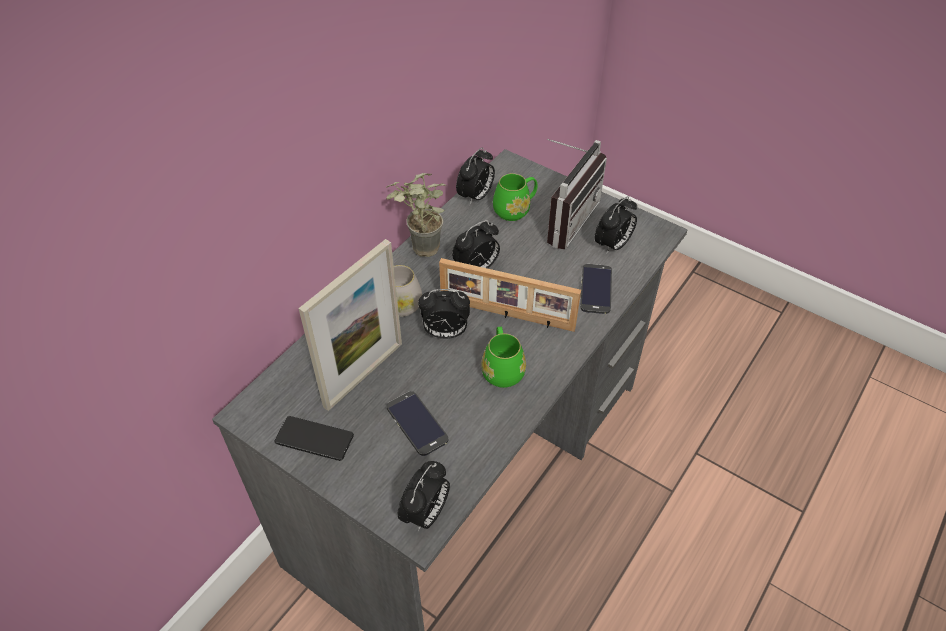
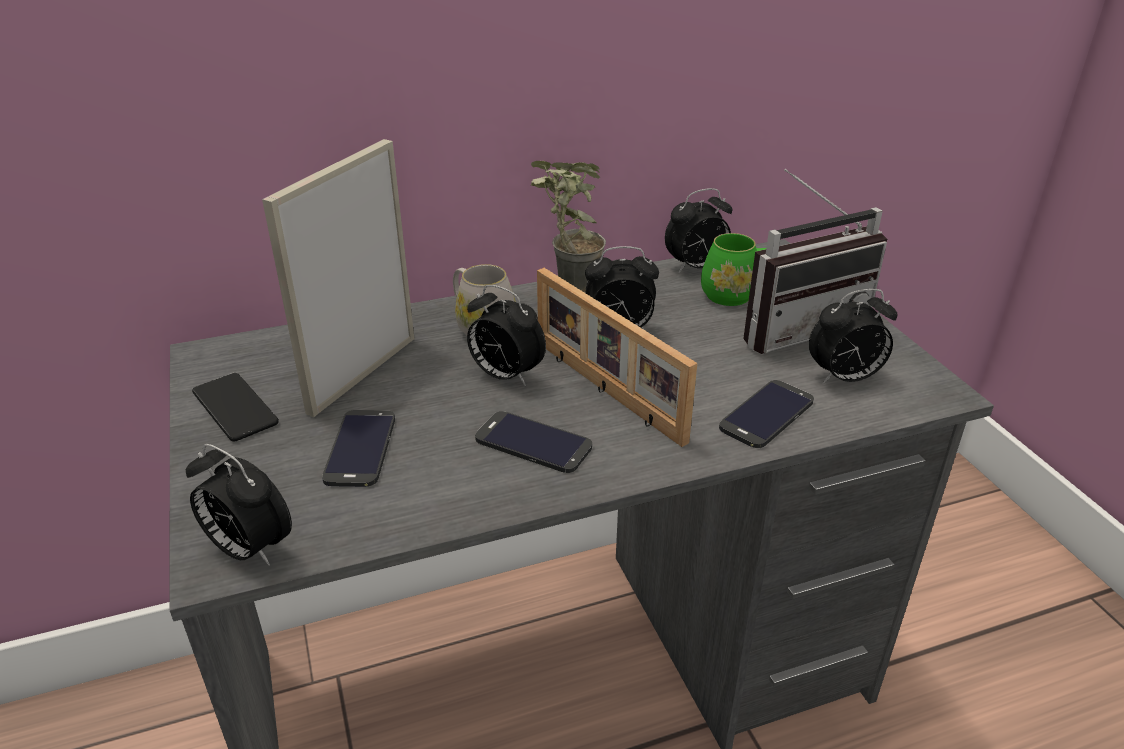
camera: 35 degrees right, 15 degrees down
(363, 374) = (363, 374): picture frame -> picture frame turned 135 degrees clockwise
(426, 514) = (248, 549): alarm clock -> alarm clock turned 60 degrees clockwise
(502, 369) = (533, 442): green mug -> phone

